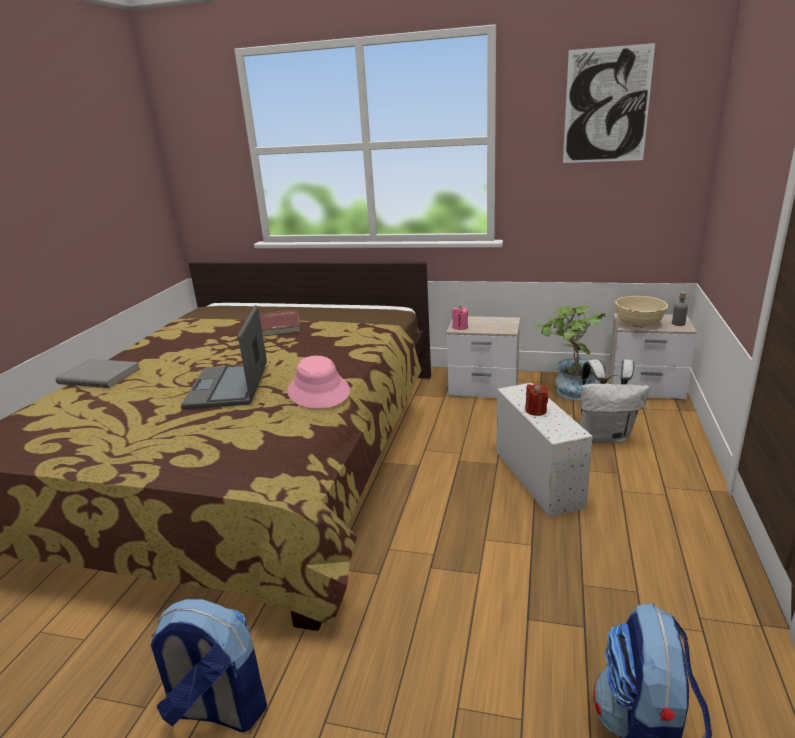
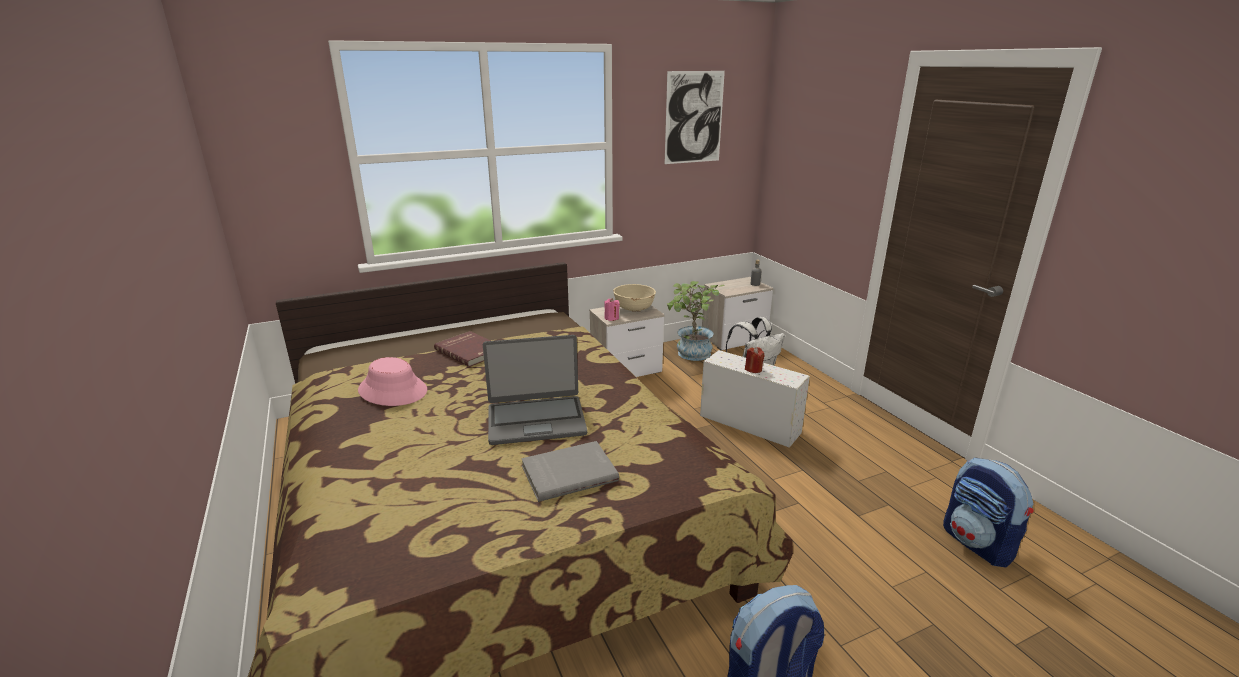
camera: 40 degrees left, 0 degrees up
(100, 376) = (351, 457): grey book -> grey book (569, 473)
(229, 387) = (536, 420): laptop -> laptop turned 60 degrees counterclockwise
(319, 391) = (626, 398): pink hat -> pink hat (393, 390)
(638, 324) = (732, 289): beige bowl -> beige bowl (634, 309)

